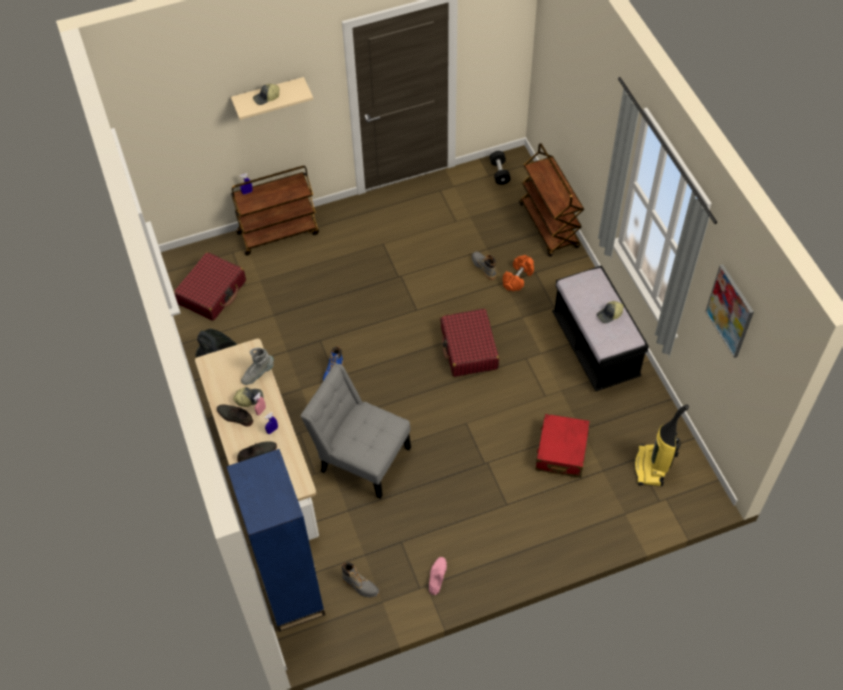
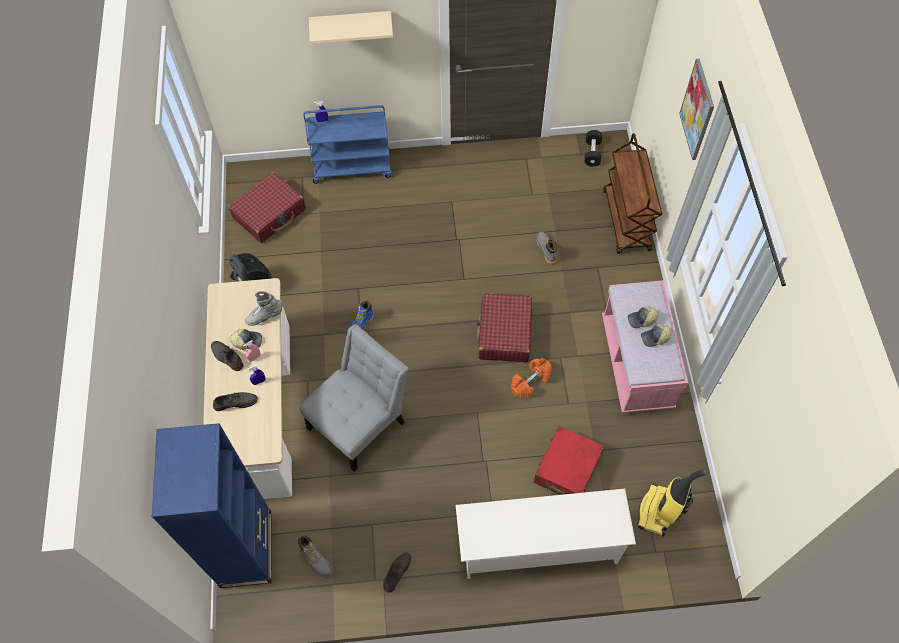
camera: 15 degrees right, 5 degrees up
(266, 98) = (344, 26): cap -> cap (642, 320)
(278, 233) = (352, 167): brown cart -> blue cart
(361, 456) = (360, 421): grey chair -> grey chair turned 90 degrees clockwise
(437, 576) = (396, 572): pink shoe -> grey shoe
(518, 278) = (577, 269): orange dumbbell -> orange dumbbell (530, 382)
(556, 521) = (538, 545): none -> white shoe rack
(595, 347) = (636, 363): black bench -> pink bench
(730, 311) = (778, 385): picture -> picture (697, 110)

